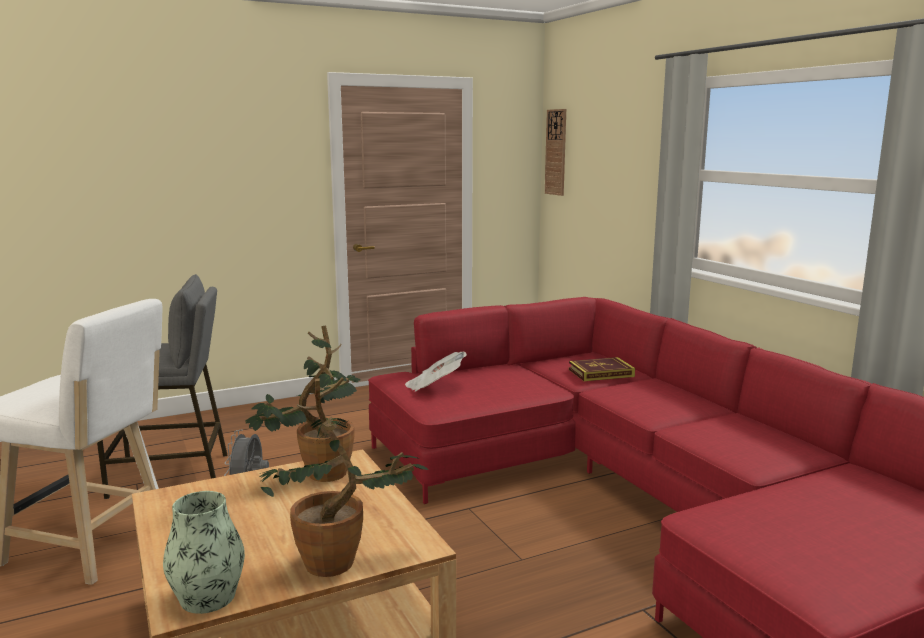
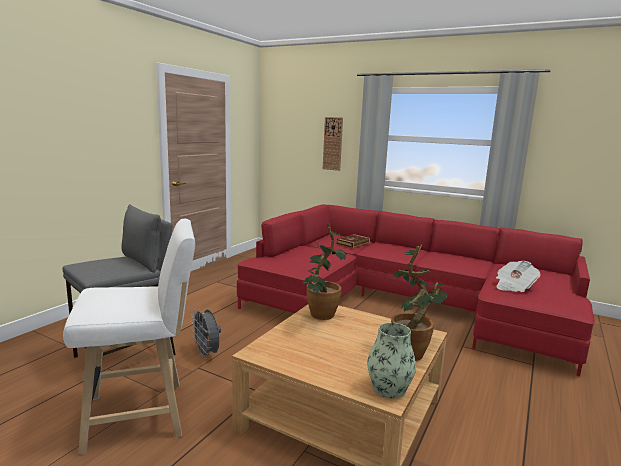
camera: 35 degrees left, 0 degrees up
(434, 387) = (289, 262): newspaper -> newspaper (514, 287)
(556, 152) = (272, 124): wall clock -> wall clock (332, 143)

